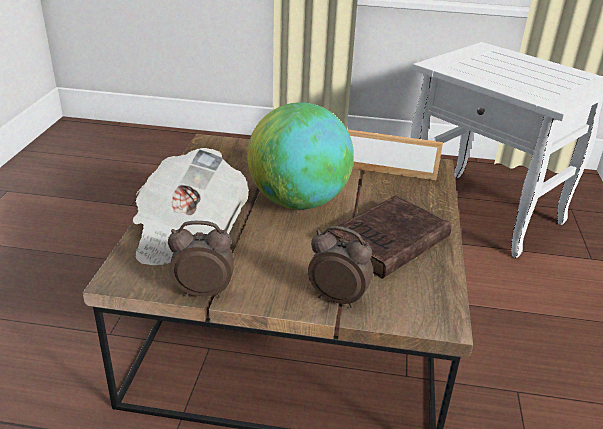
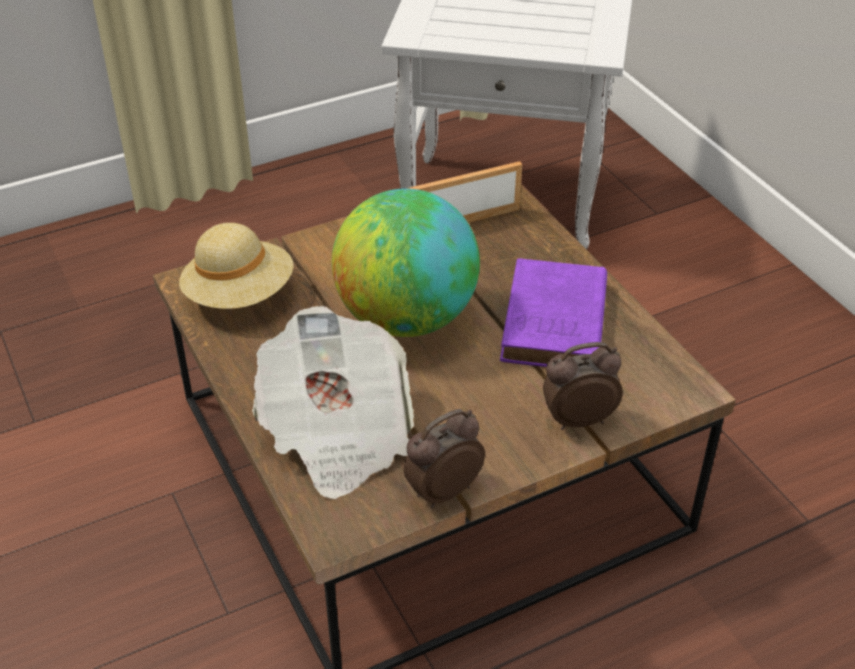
camera: 35 degrees left, 10 degrees up
(225, 156) = (240, 295): none -> beige hat
(386, 243) = (554, 325): brown book -> purple book

